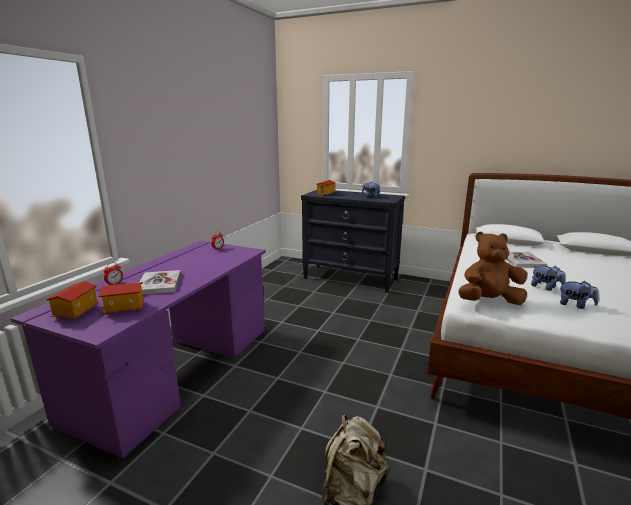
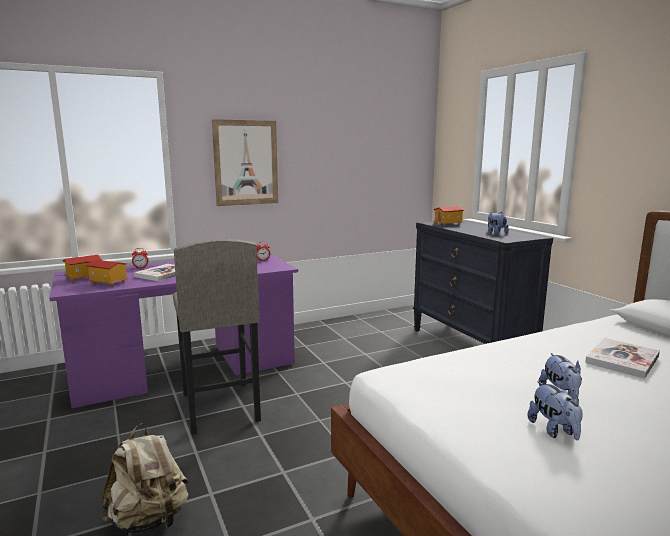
camera: 40 degrees right, 5 degrees down
(165, 156) = (246, 163): none -> picture
(262, 387) = (219, 407): none -> grey stool
(489, 301) = (424, 379): brown plush toy -> none

